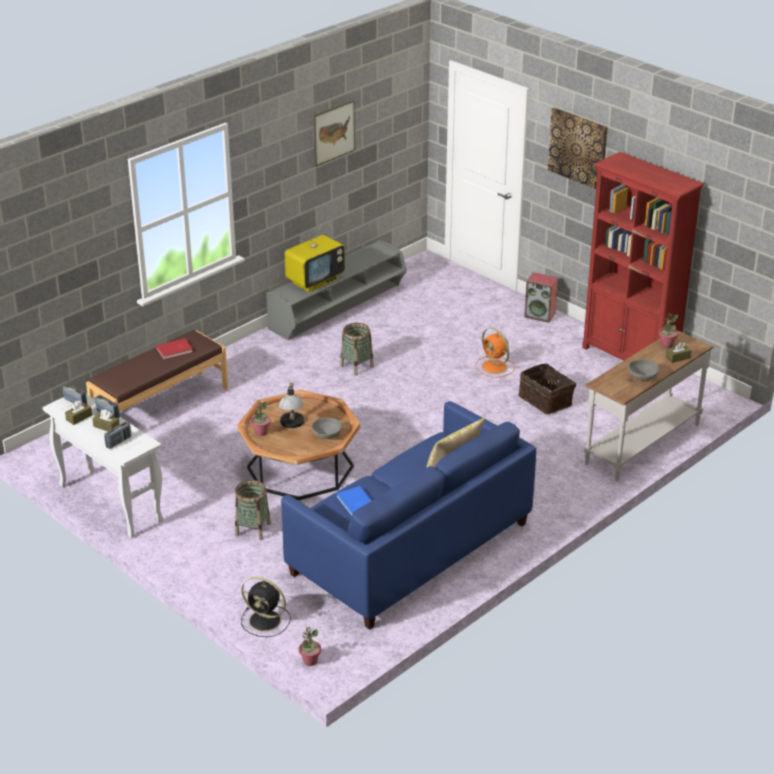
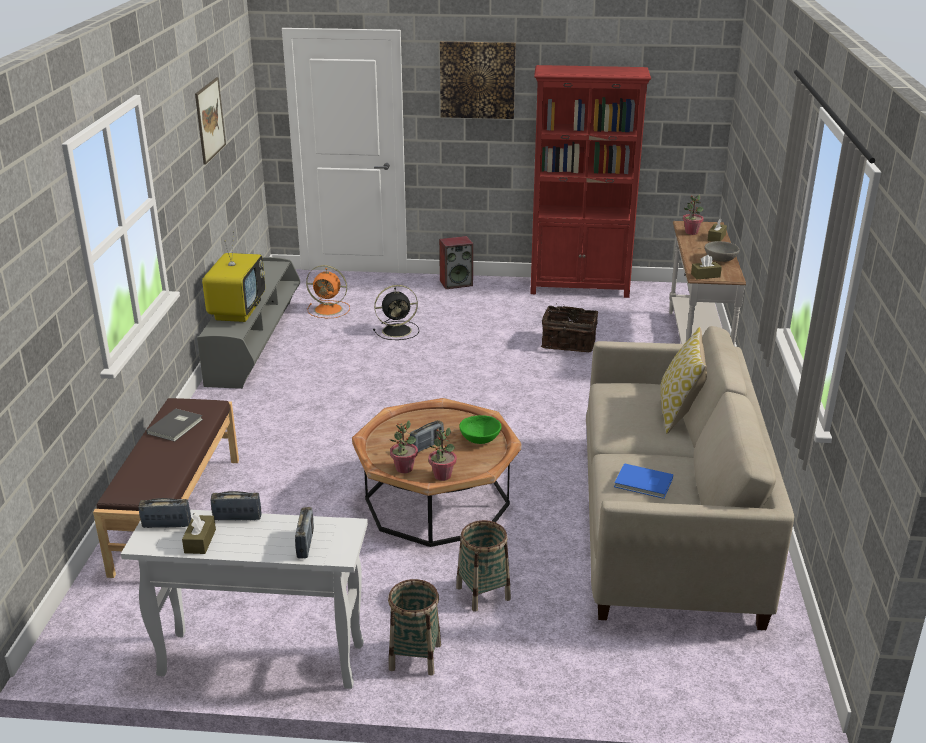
camera: 40 degrees left, 5 degrees down
(106, 426) = (258, 533): brown tissue box -> brown tissue box (705, 275)
(175, 350) = (176, 426): red book -> grey book
(266, 621) = (656, 690): black fan -> black fan (398, 330)
(292, 425) = (427, 446): table lamp -> radio
(310, 661) = (771, 706): potted plant -> potted plant (442, 476)
(327, 435) = (480, 439): grey bowl -> green bowl
(356, 366) = (352, 383): basket -> basket (415, 657)
(410, 548) = (667, 524): blue sofa -> beige sofa
(495, 367) = (483, 335): orange fan -> orange fan (329, 309)

